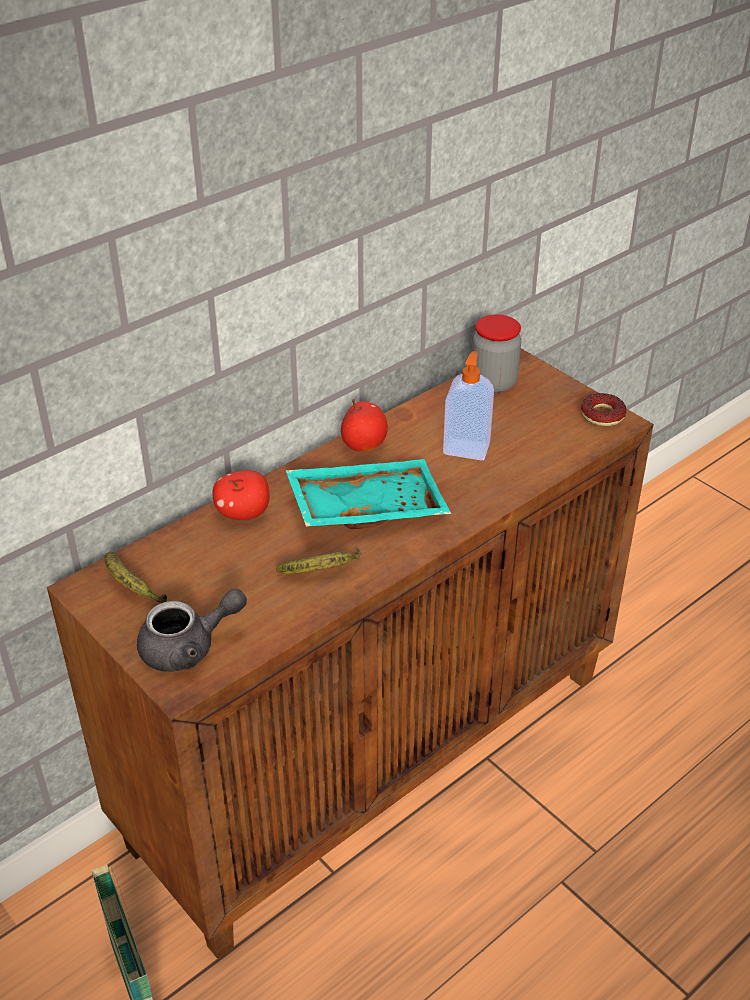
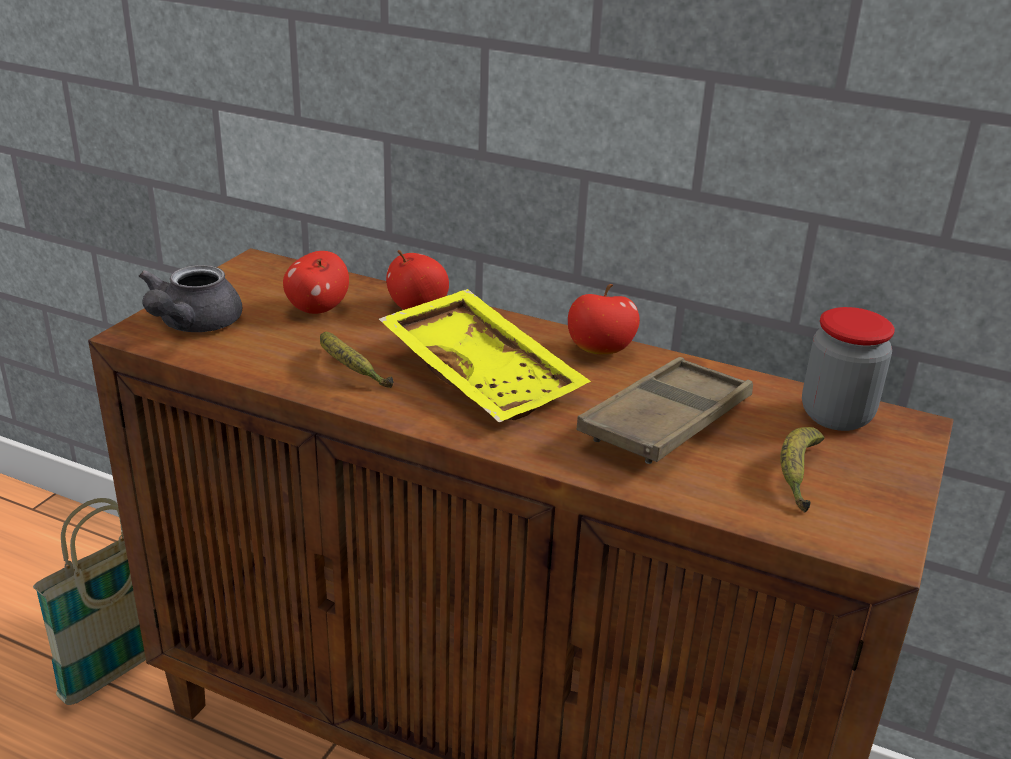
camera: 65 degrees right, 10 degrees down
(131, 586) = (269, 280): banana -> banana (797, 475)
(189, 648) = (192, 325): grey teapot -> grey teapot turned 60 degrees clockwise
(207, 568) = (317, 309): none -> apple
(367, 507) = (484, 375): turquoise tray -> yellow tray
(466, 448) = (666, 421): soap dispenser -> brown tray
(602, 415) = (876, 527): donut -> none

